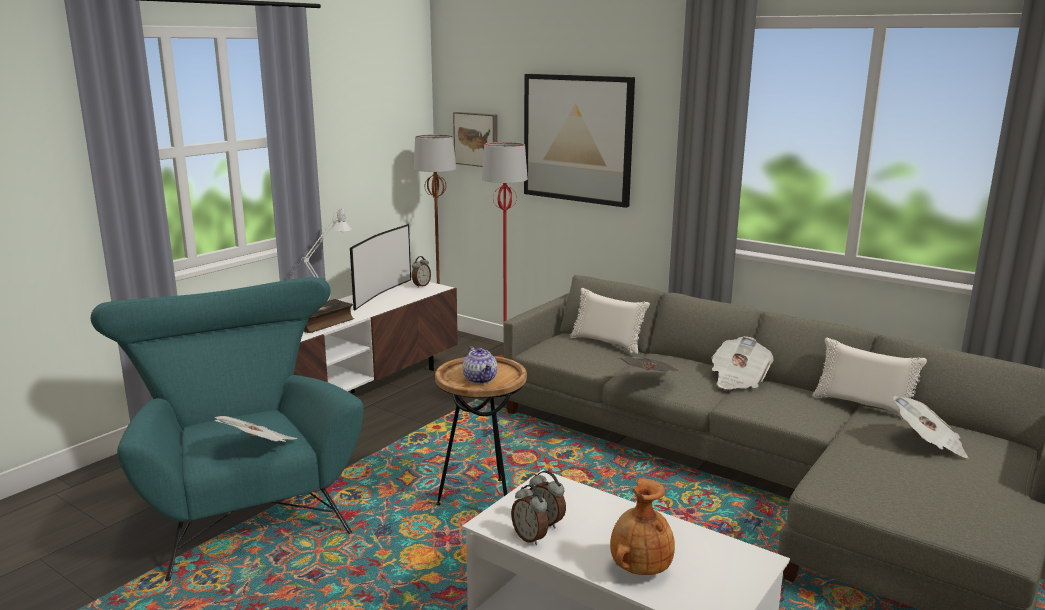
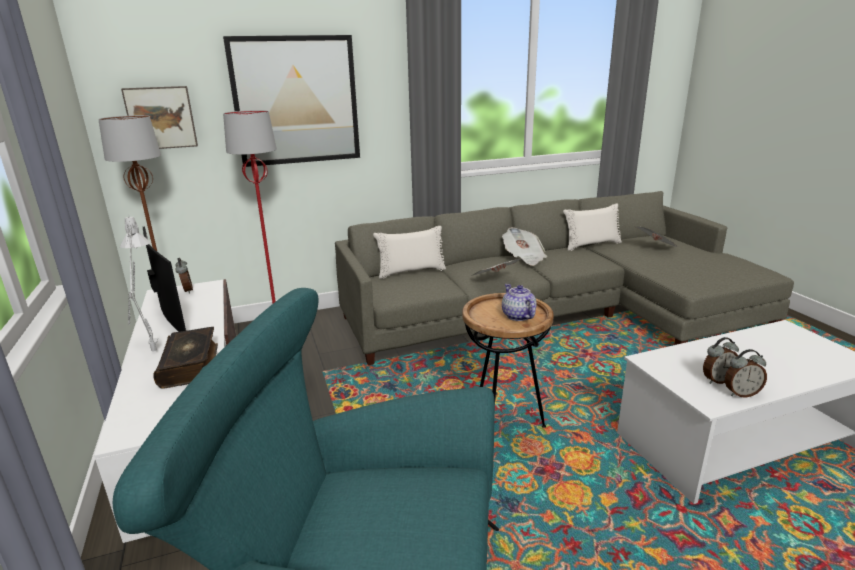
camera: 55 degrees left, 5 degrees up
(258, 447) = (451, 508): newspaper -> none
(480, 379) = (517, 316): teapot -> teapot turned 120 degrees counterclockwise
(639, 568) = (794, 366): brown vase -> none

